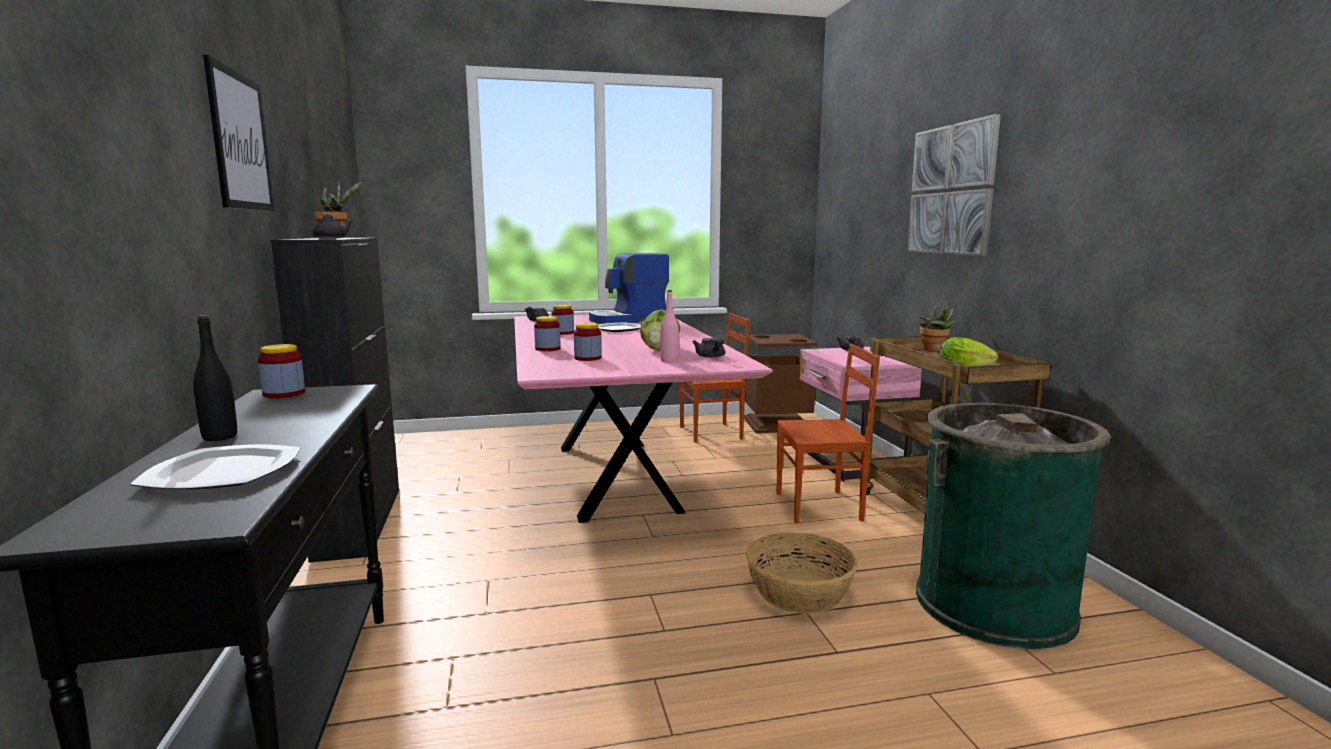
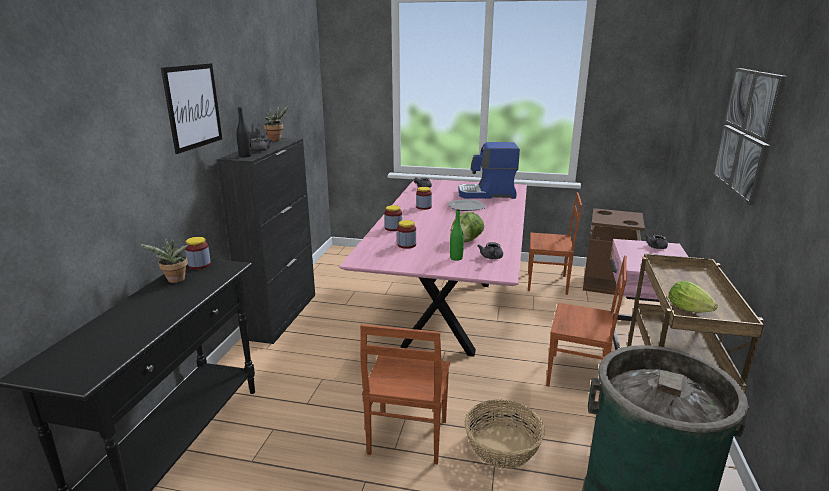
camera: 25 degrees right, 10 degrees up
(220, 437) = (139, 304): black bottle -> black bottle (245, 156)
(224, 472) = (116, 338): plate -> none
(669, 361) = (456, 258): pink bottle -> green bottle
(670, 614) = (406, 438): none -> brown chair
(935, 350) = (699, 275): potted plant -> potted plant (175, 280)

